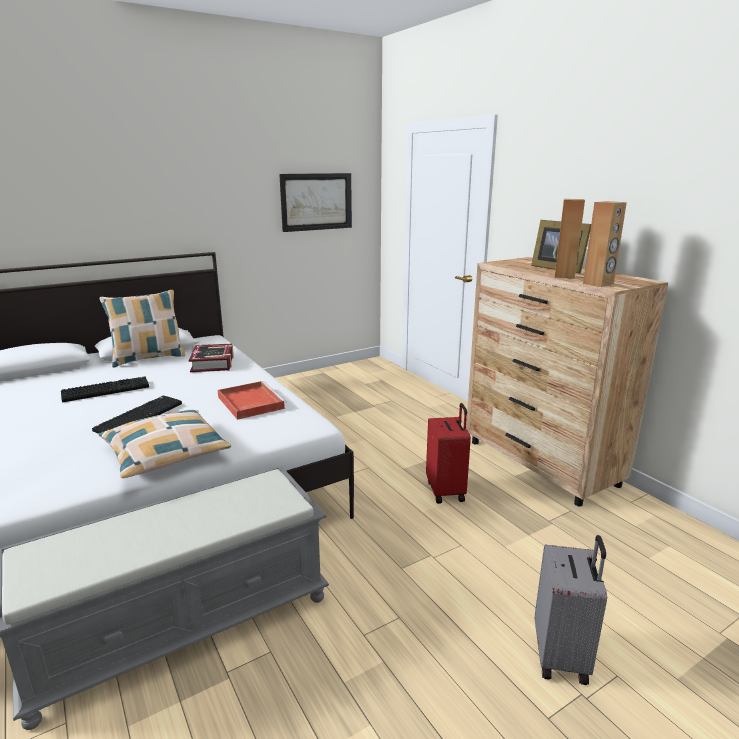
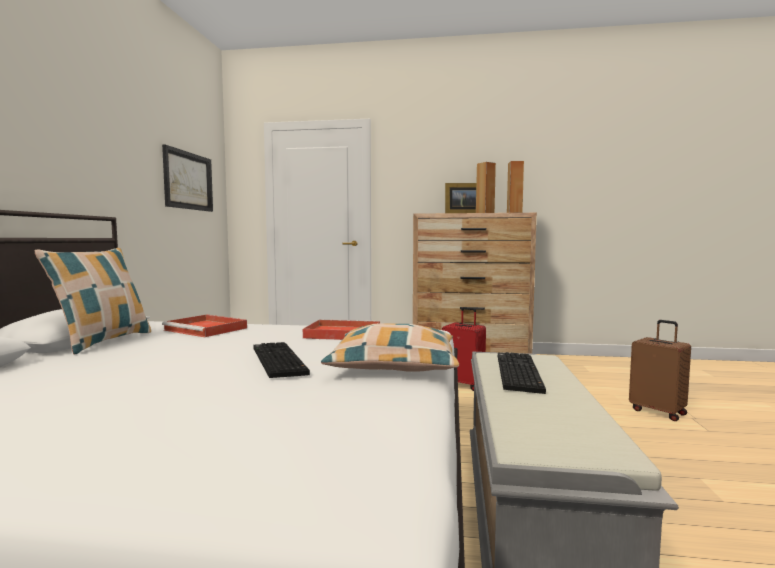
camera: 50 degrees left, 15 degrees down
(106, 390) = (148, 362): keyboard -> keyboard (516, 372)
(213, 363) = (207, 329): book -> red tray
(562, 655) = (658, 412): grey suitcase -> brown suitcase

